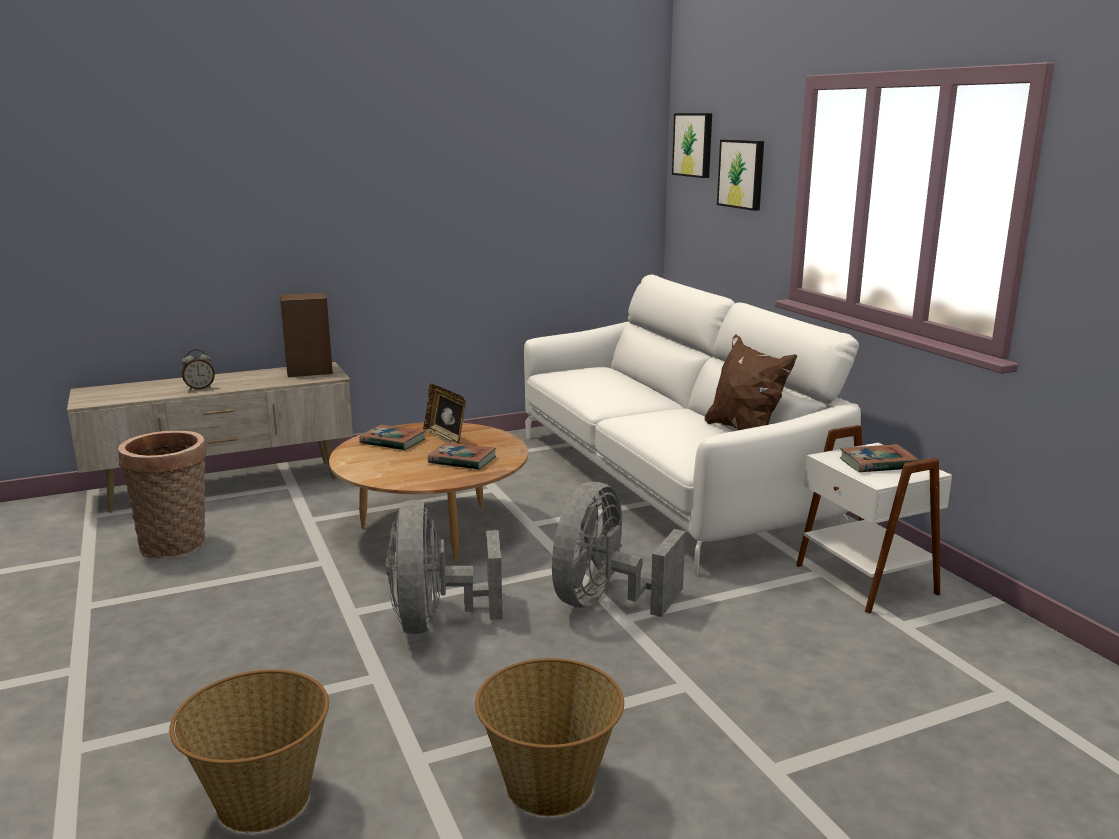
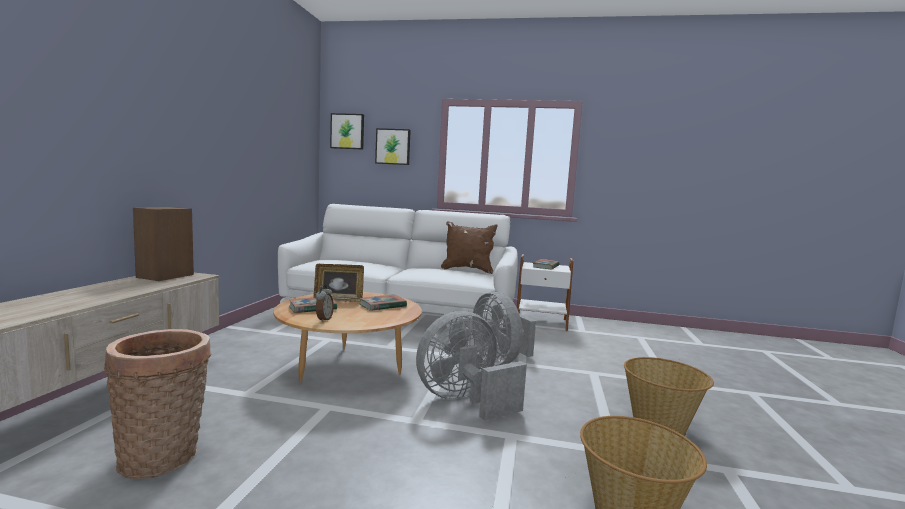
camera: 55 degrees left, 10 degrees down
(199, 388) = (89, 299): alarm clock -> alarm clock (323, 319)
(435, 621) = (464, 401): grey fan -> grey fan turned 120 degrees clockwise

